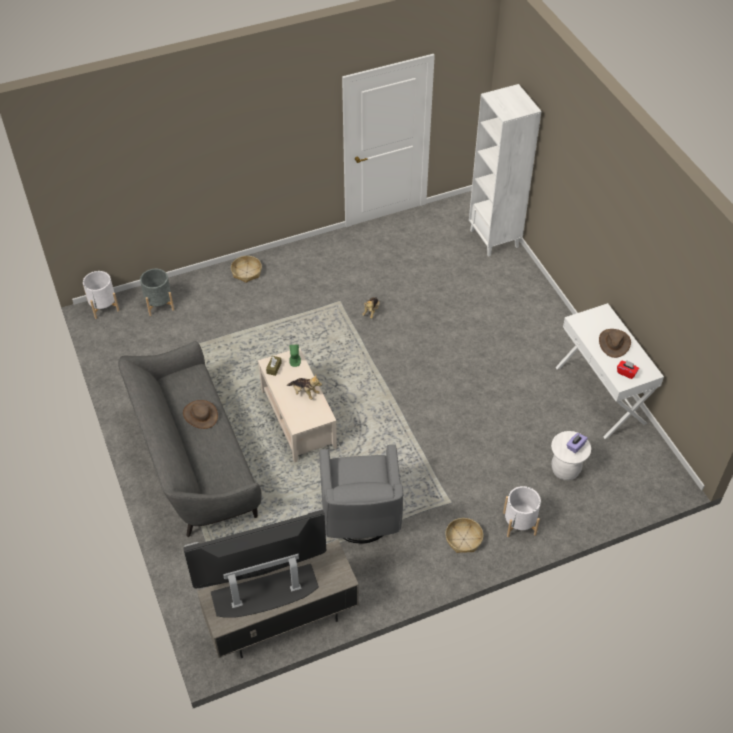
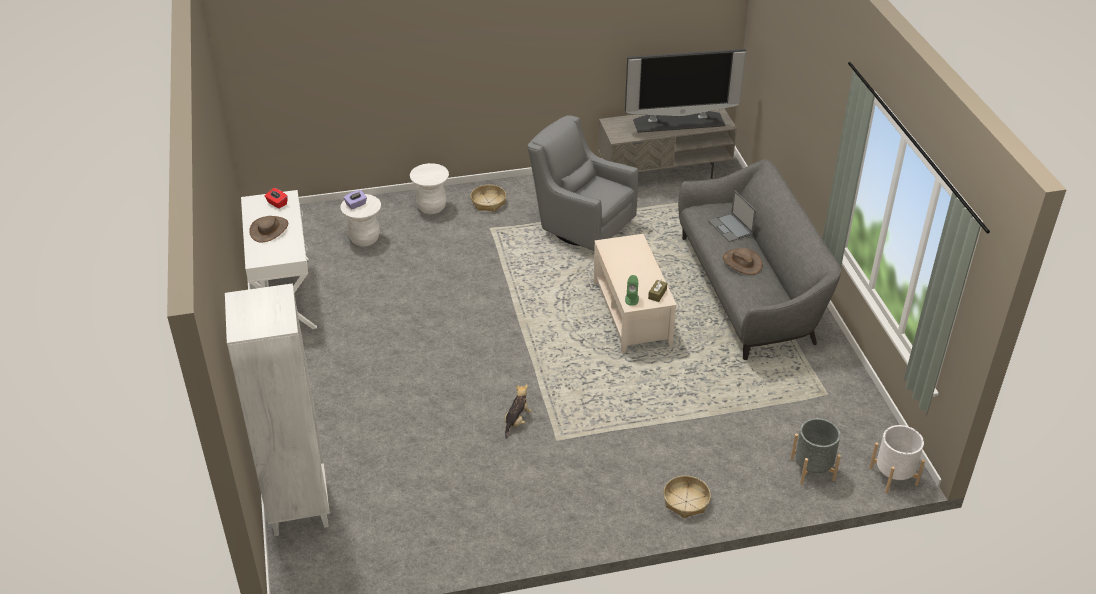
camera: 170 degrees left, 10 degrees down
(209, 456) = (731, 228): none -> laptop
(304, 392) = (624, 267): plush toy -> none
(361, 519) = (581, 226): grey armchair -> grey armchair turned 60 degrees counterclockwise
(519, 523) = (431, 207): white planter -> white stool

